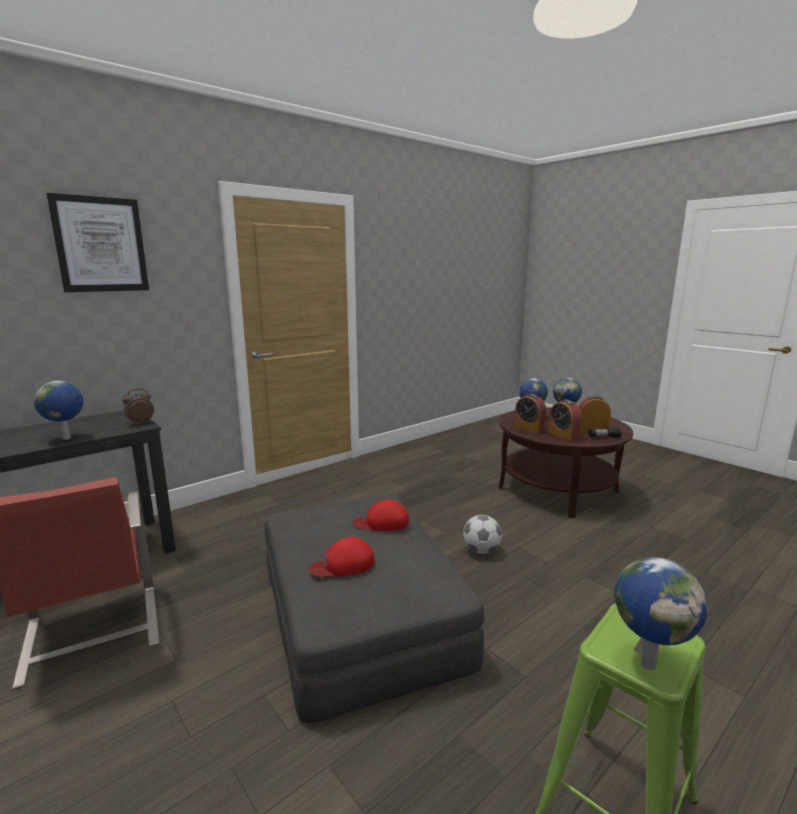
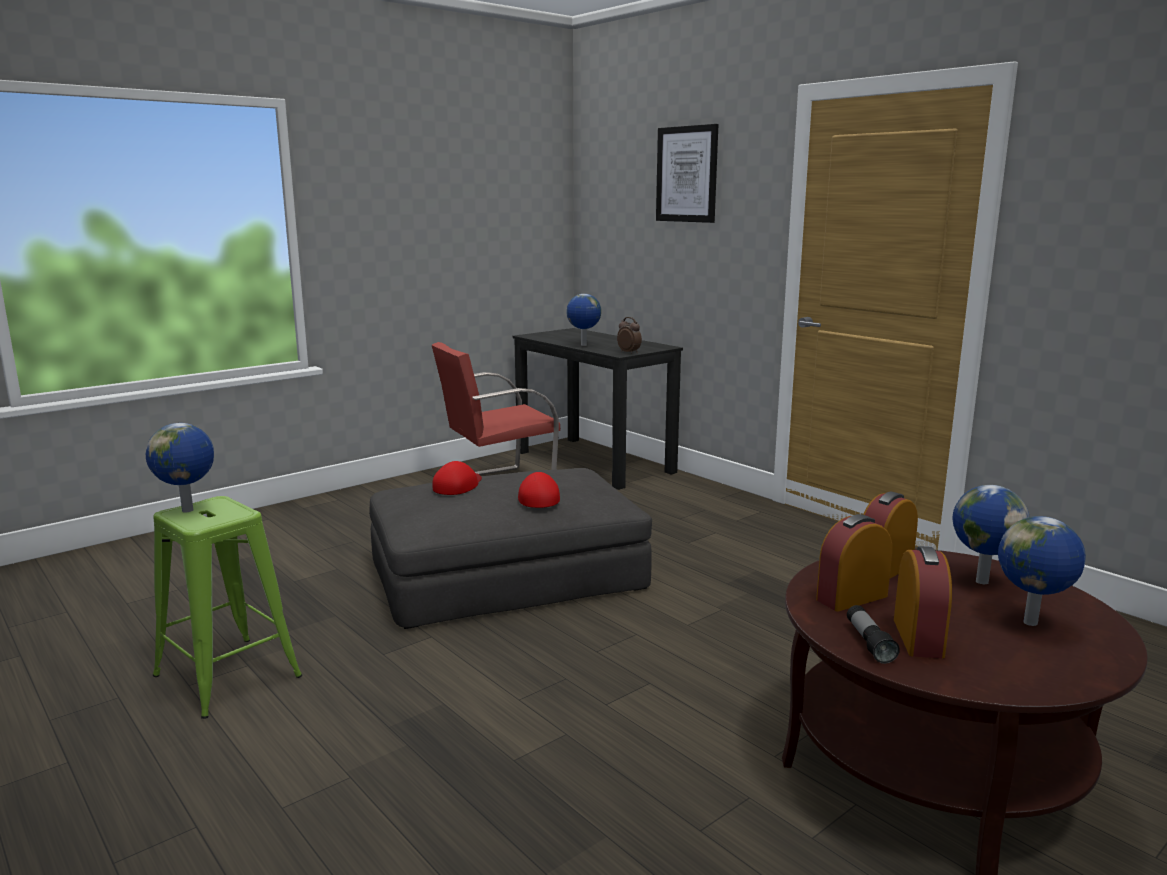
camera: 90 degrees right, 0 degrees up
(343, 564) = (458, 485): red cap -> red cap turned 45 degrees clockwise
(481, 550) = (636, 649): football -> none

